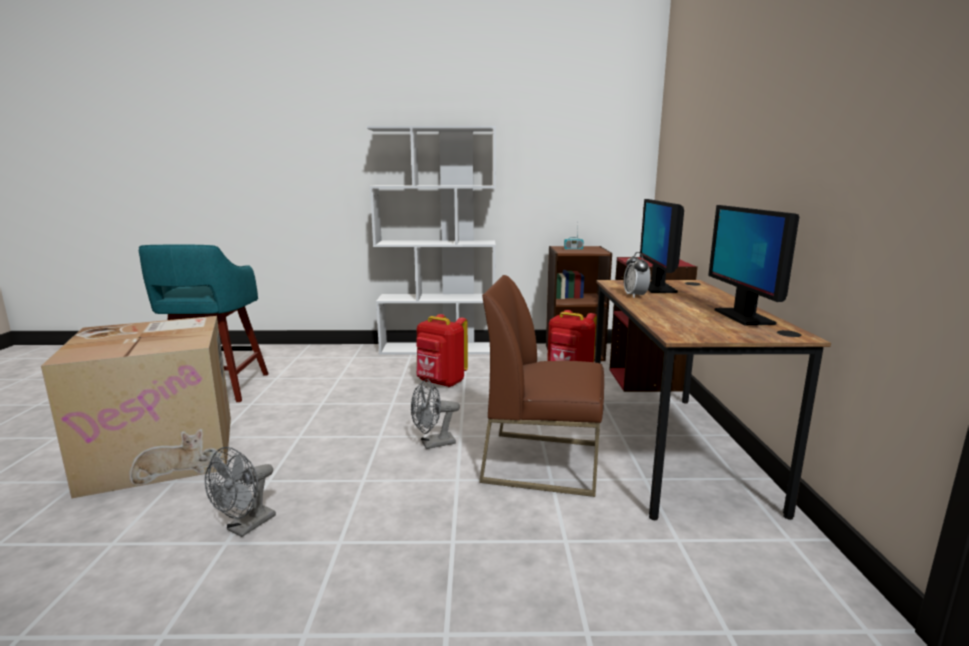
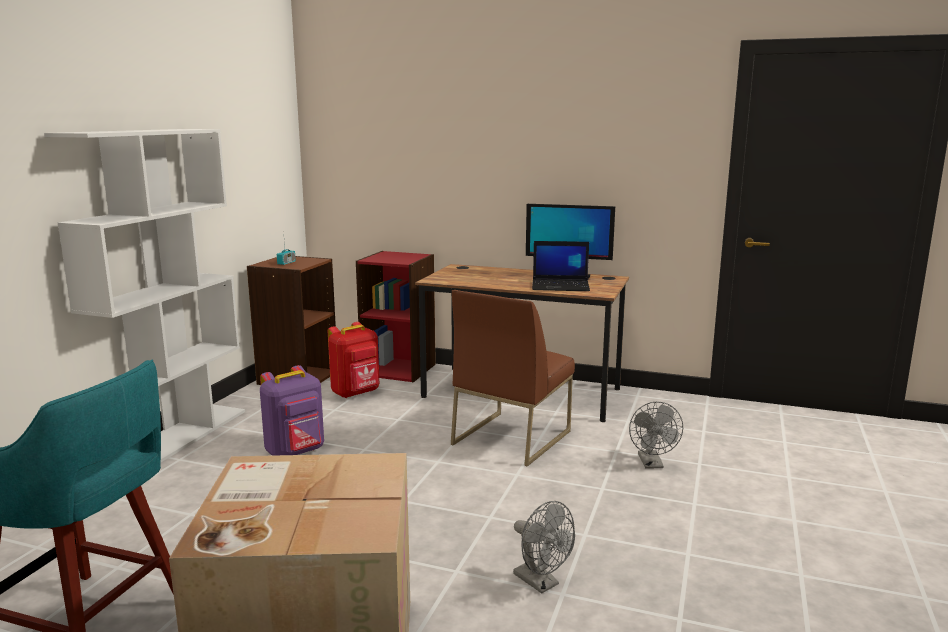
camera: 70 degrees left, 0 degrees up
(433, 444) = (444, 476): grey fan -> grey fan (652, 464)
(441, 383) = (296, 452): red backpack -> purple backpack
(635, 296) = (488, 284): alarm clock -> none
(657, 287) = (467, 275): monitor -> none
(683, 318) = (561, 286): none -> laptop

